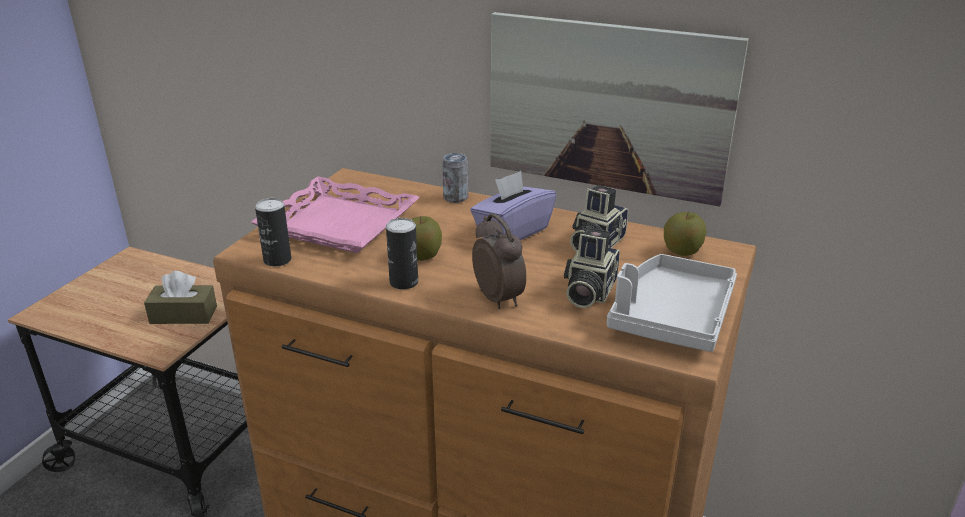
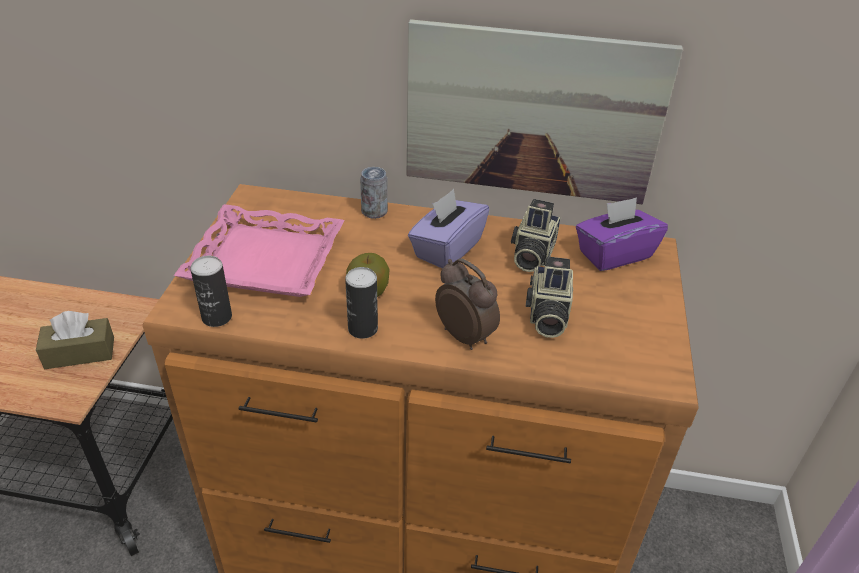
camera: 15 degrees left, 10 degrees up
(671, 316) = (632, 334): grey tray -> none
(682, 251) = (614, 254): apple -> purple tissue box

